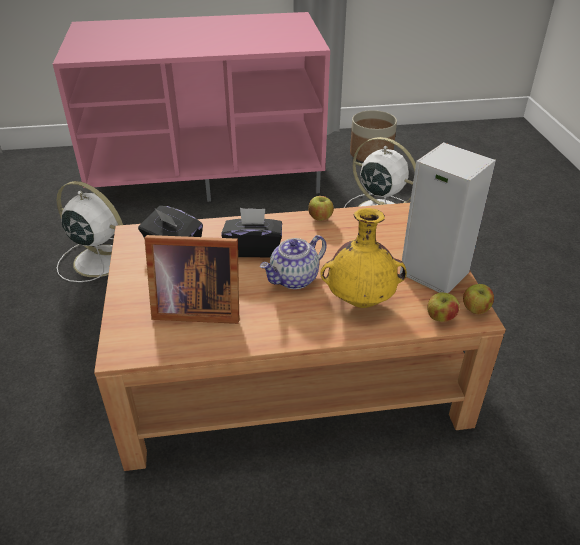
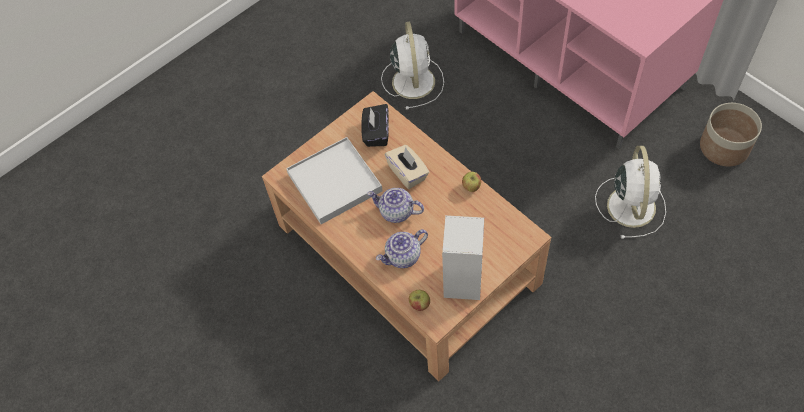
camera: 60 degrees right, 20 degrees up
(195, 307) = (335, 182): picture frame -> white tray
(253, 249) = (408, 173): black tissue box -> beige tissue box
(361, 301) = (403, 257): yellow vase -> teapot
(475, 309) = (442, 319): apple -> none

